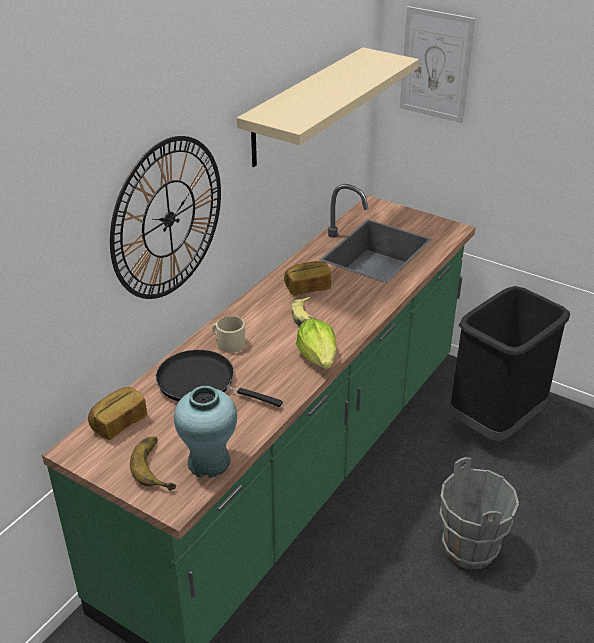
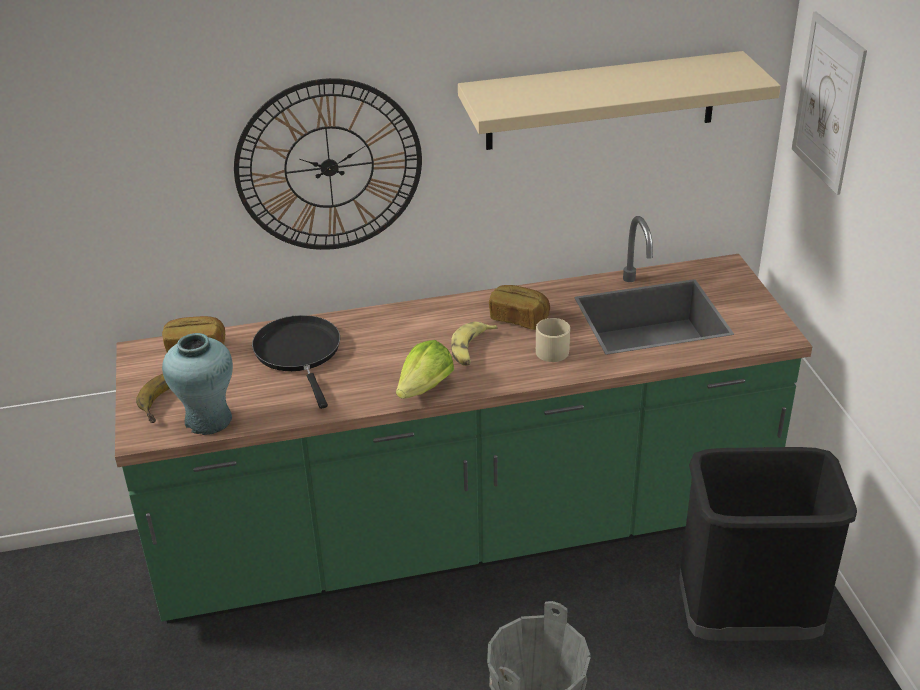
camera: 45 degrees right, 0 degrees up
(228, 343) = (370, 331): beige mug -> beige mug (550, 349)

